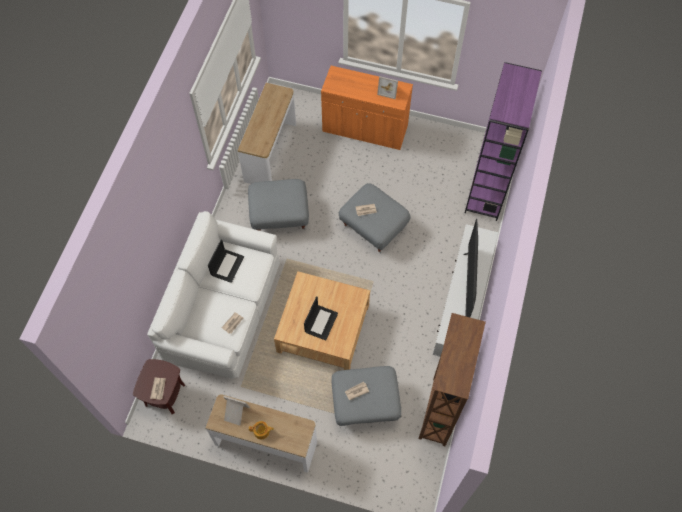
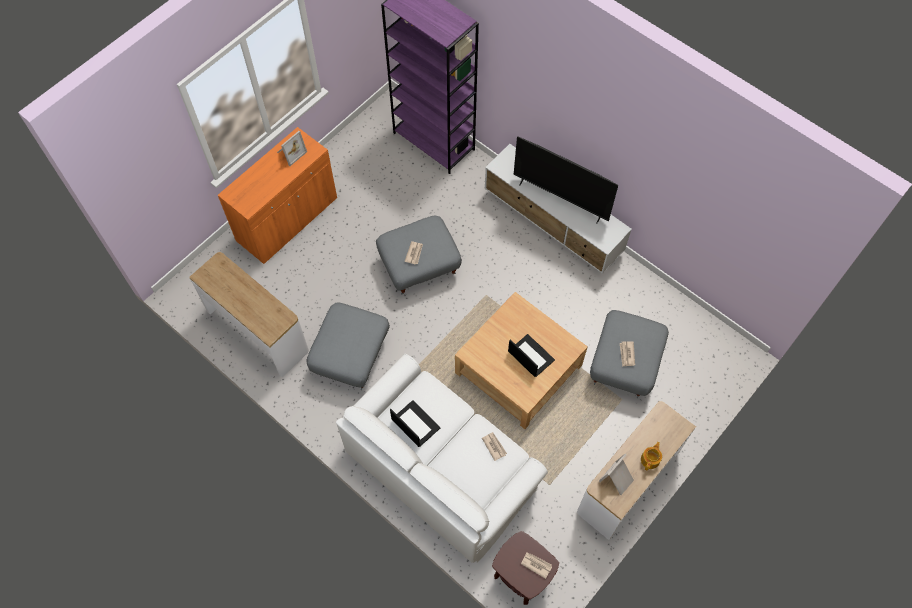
camera: 65 degrees left, 0 degrees up
(438, 412) = (662, 299): brown bookcase -> none

